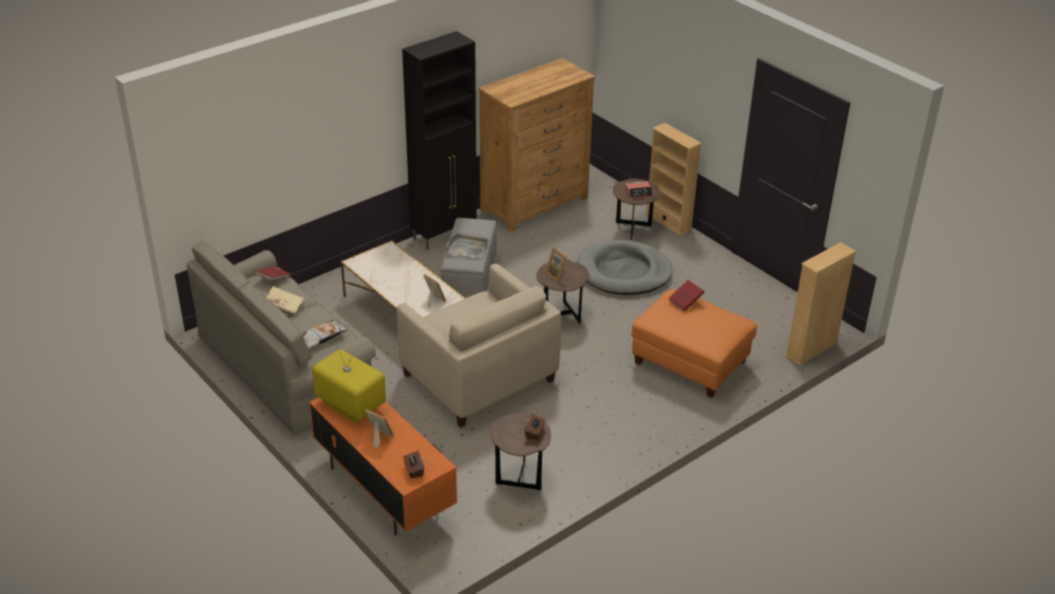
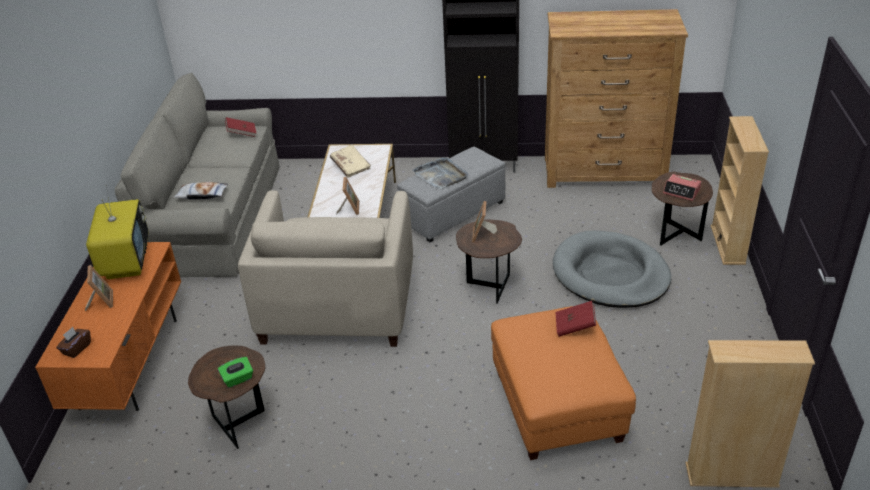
camera: 45 degrees right, 0 degrees up
(284, 306) = (218, 158): beige book -> beige book (350, 166)
(535, 432) = (238, 379): brown tissue box -> green tissue box

